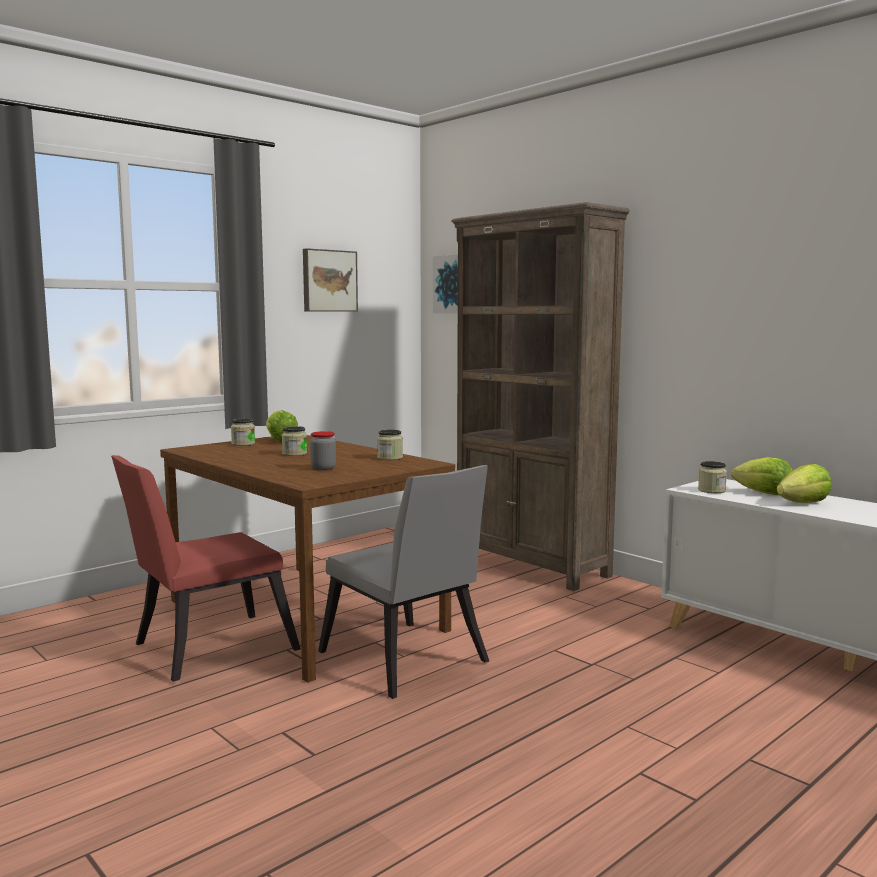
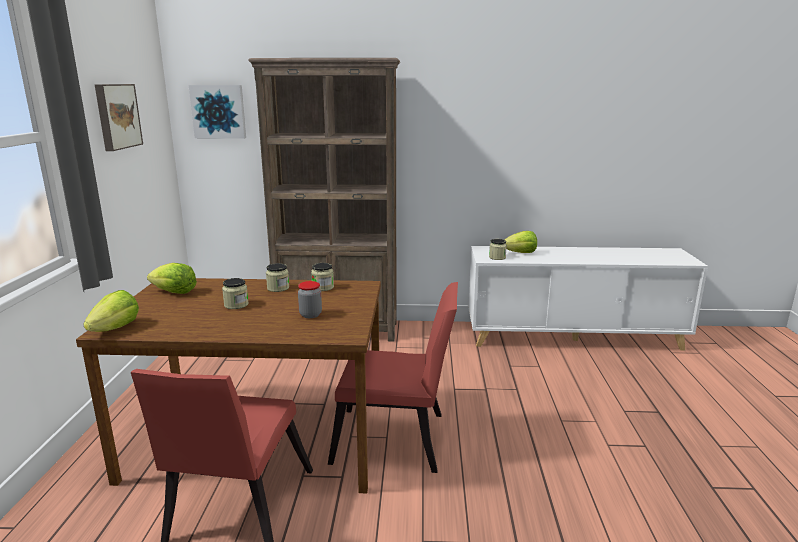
camera: 45 degrees left, 10 degrees up
(243, 444) = (149, 306): jar -> jar (278, 288)
(406, 662) = (397, 441): grey chair -> red chair
(803, 503) = (550, 256): lettuce -> lettuce (116, 328)

